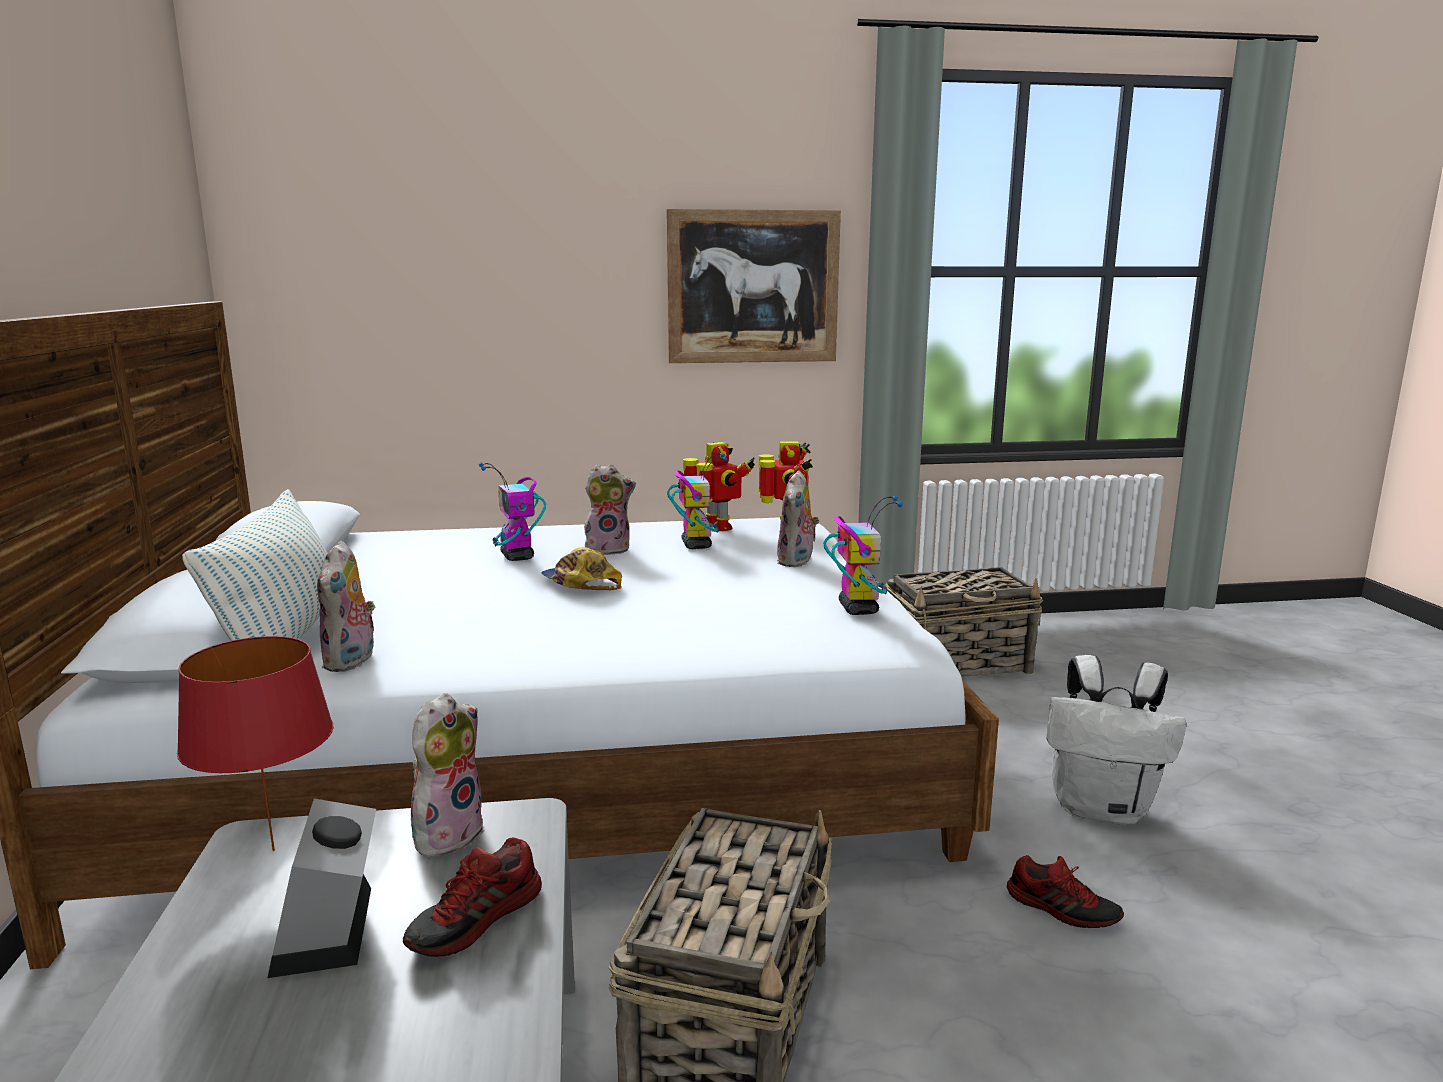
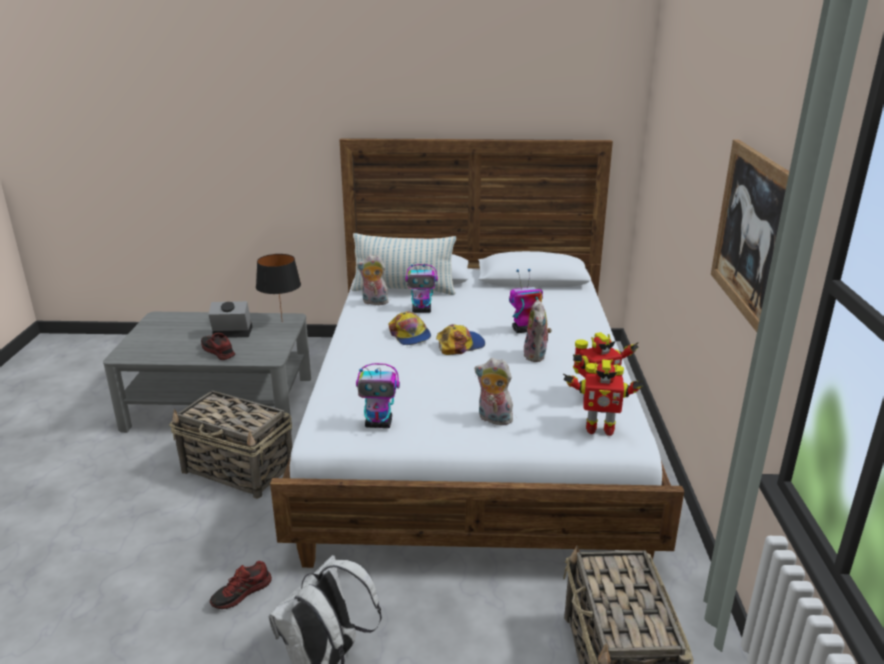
camera: 100 degrees right, 10 degrees up
(274, 849) = (282, 322): red table lamp -> black table lamp
(447, 833) = (271, 346): plush toy -> none
(540, 616) = (410, 335): none -> cap
(696, 545) = (544, 385): toy robot -> toy robot (422, 310)

